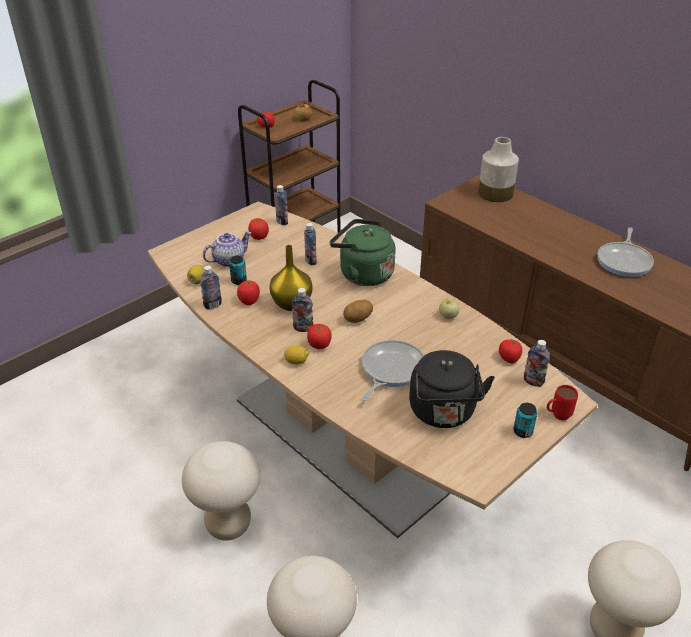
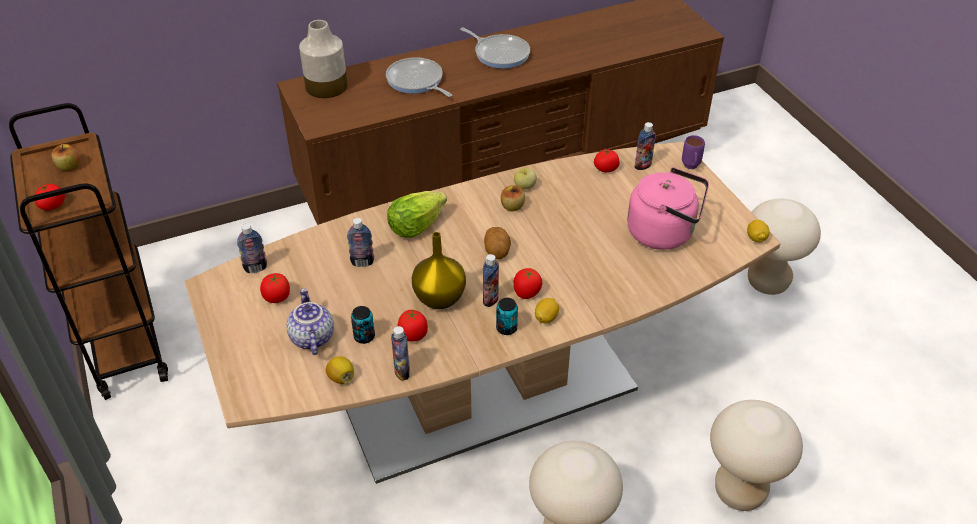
camera: 70 degrees left, 5 degrees up
(363, 274) = (415, 226): green kettle -> lettuce
(390, 370) = (590, 250): frying pan -> frying pan (416, 81)
(417, 315) = (512, 207): none -> apple
(443, 413) = (664, 233): black kettle -> pink kettle
(478, 483) = (756, 238): none -> lemon
(523, 431) = (703, 193): can -> can (506, 328)
(557, 416) = (691, 167): red mug -> purple mug

